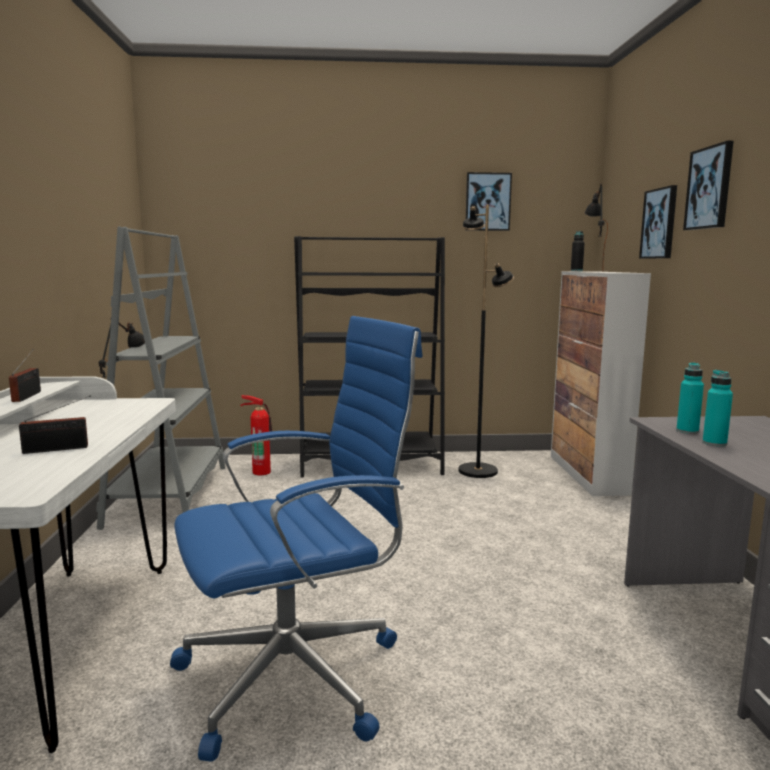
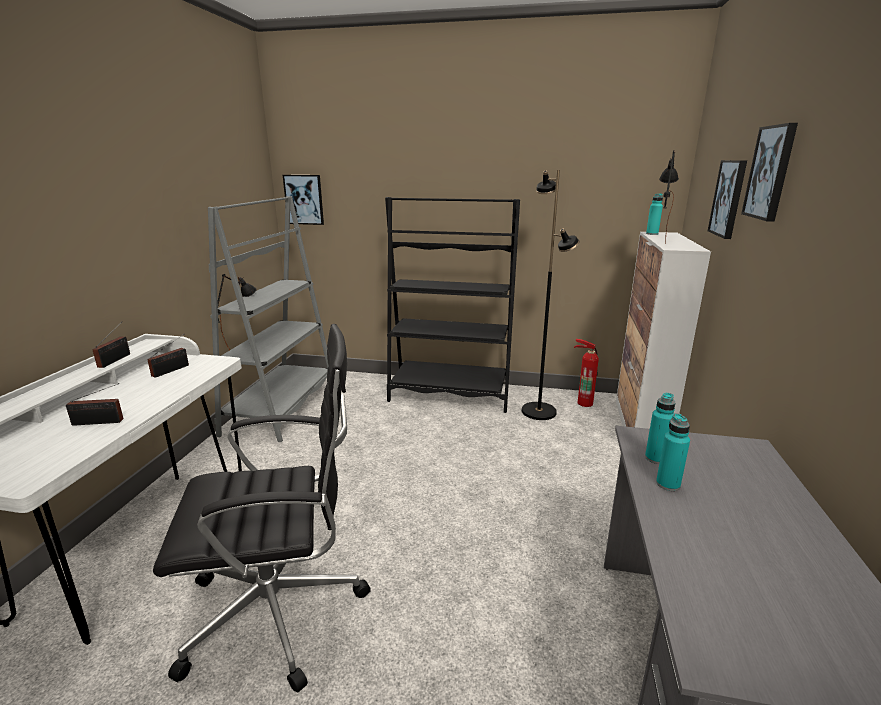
camera: 15 degrees right, 10 degrees up
(98, 410) = (172, 370): none -> radio
(261, 471) = (360, 392): fire extinguisher -> fire extinguisher (584, 402)
(297, 675) = (280, 610): blue office chair -> black office chair
(487, 202) = (572, 160): picture -> picture (304, 199)
(576, 271) = (652, 234): black bottle -> turquoise bottle

